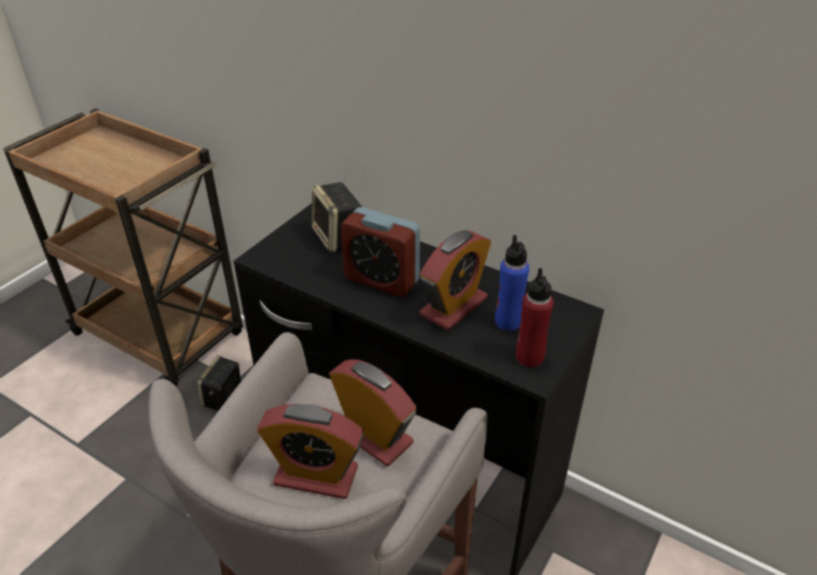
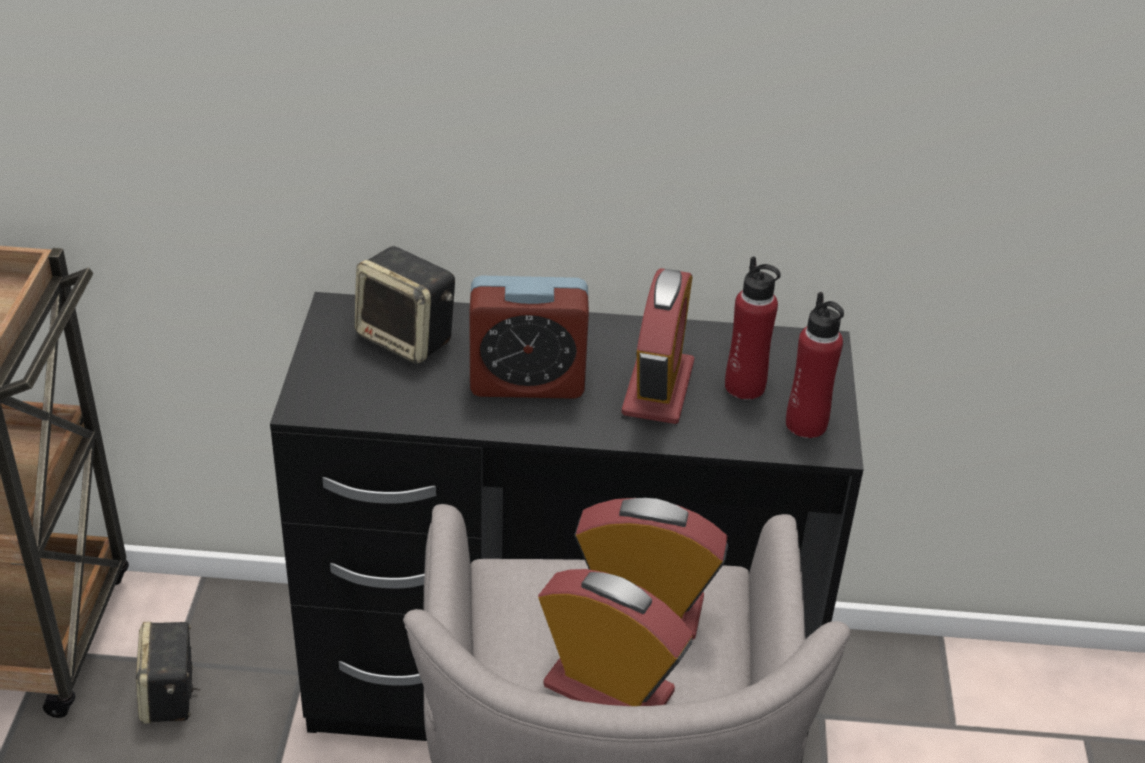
camera: 30 degrees left, 0 degrees up
(316, 475) = (608, 689): alarm clock -> alarm clock turned 135 degrees counterclockwise
(508, 322) = (745, 386): blue bottle -> red bottle

